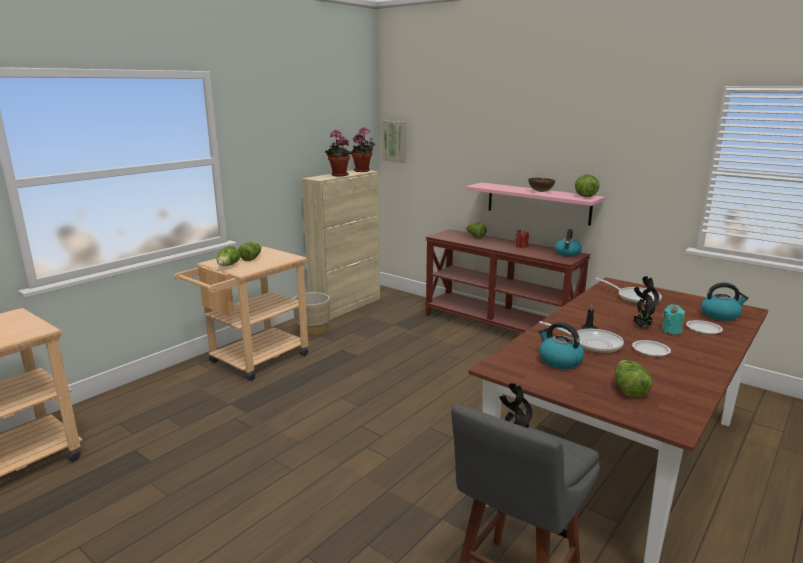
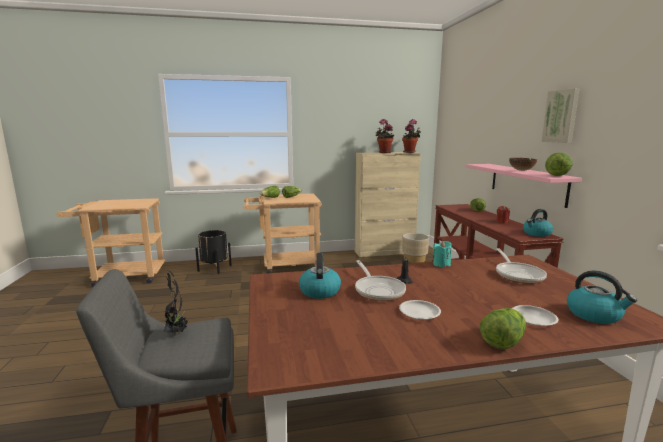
camera: 40 degrees right, 5 degrees down
(150, 399) = (214, 268): none -> black planter
(312, 330) = (342, 259): beige planter -> beige planter (414, 260)
(395, 141) = (444, 132): picture -> picture (561, 116)
(628, 389) = (317, 328): lettuce -> lettuce (502, 340)
(641, 326) = (462, 294): potted plant -> none
(671, 331) = (487, 307): turquoise candle -> turquoise candle (441, 264)

